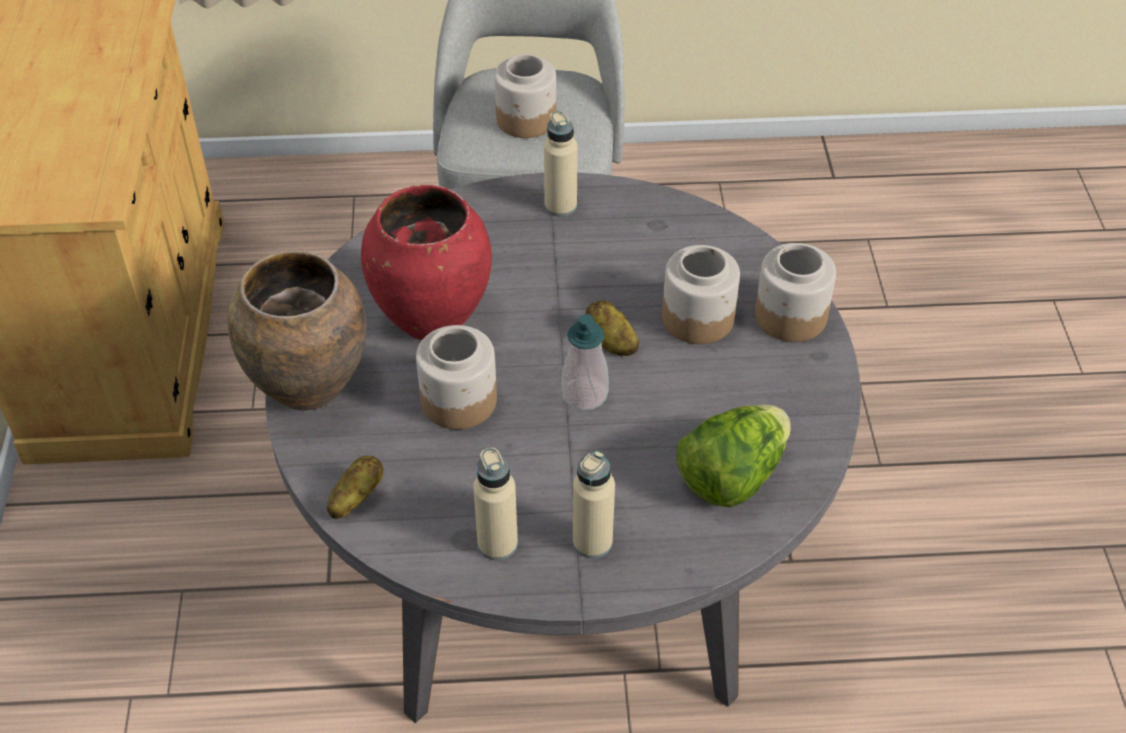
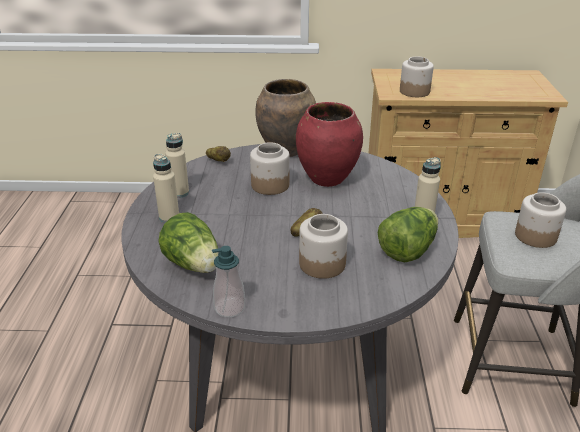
camera: 95 degrees right, 15 degrees down
(584, 394) = (267, 220): soap dispenser -> soap dispenser (229, 308)
(644, 226) = (408, 250): none -> lettuce
(789, 316) = (322, 304): jar -> jar (414, 91)

